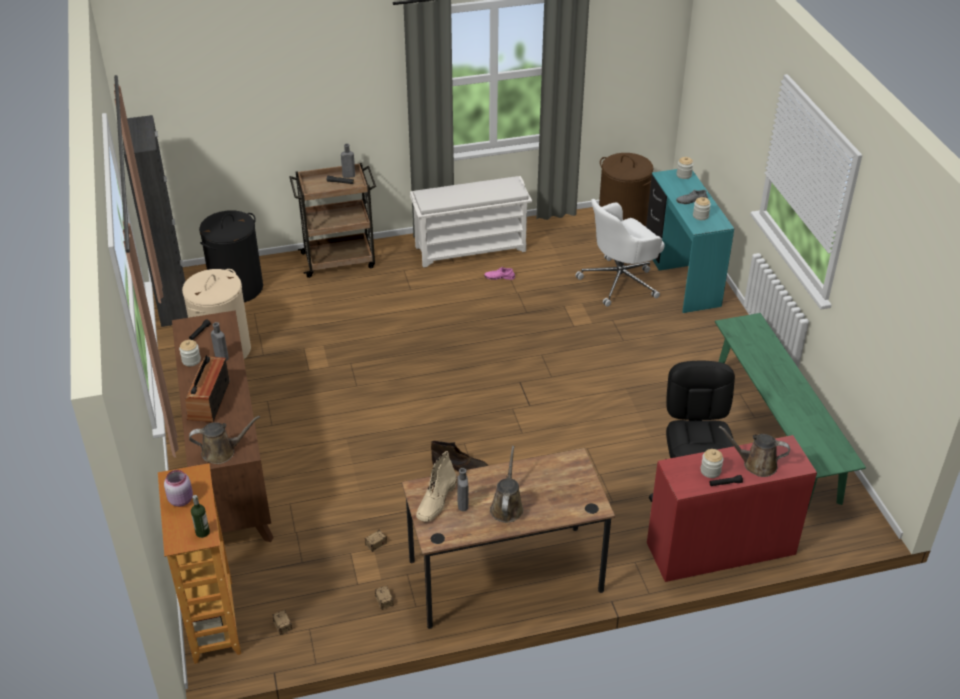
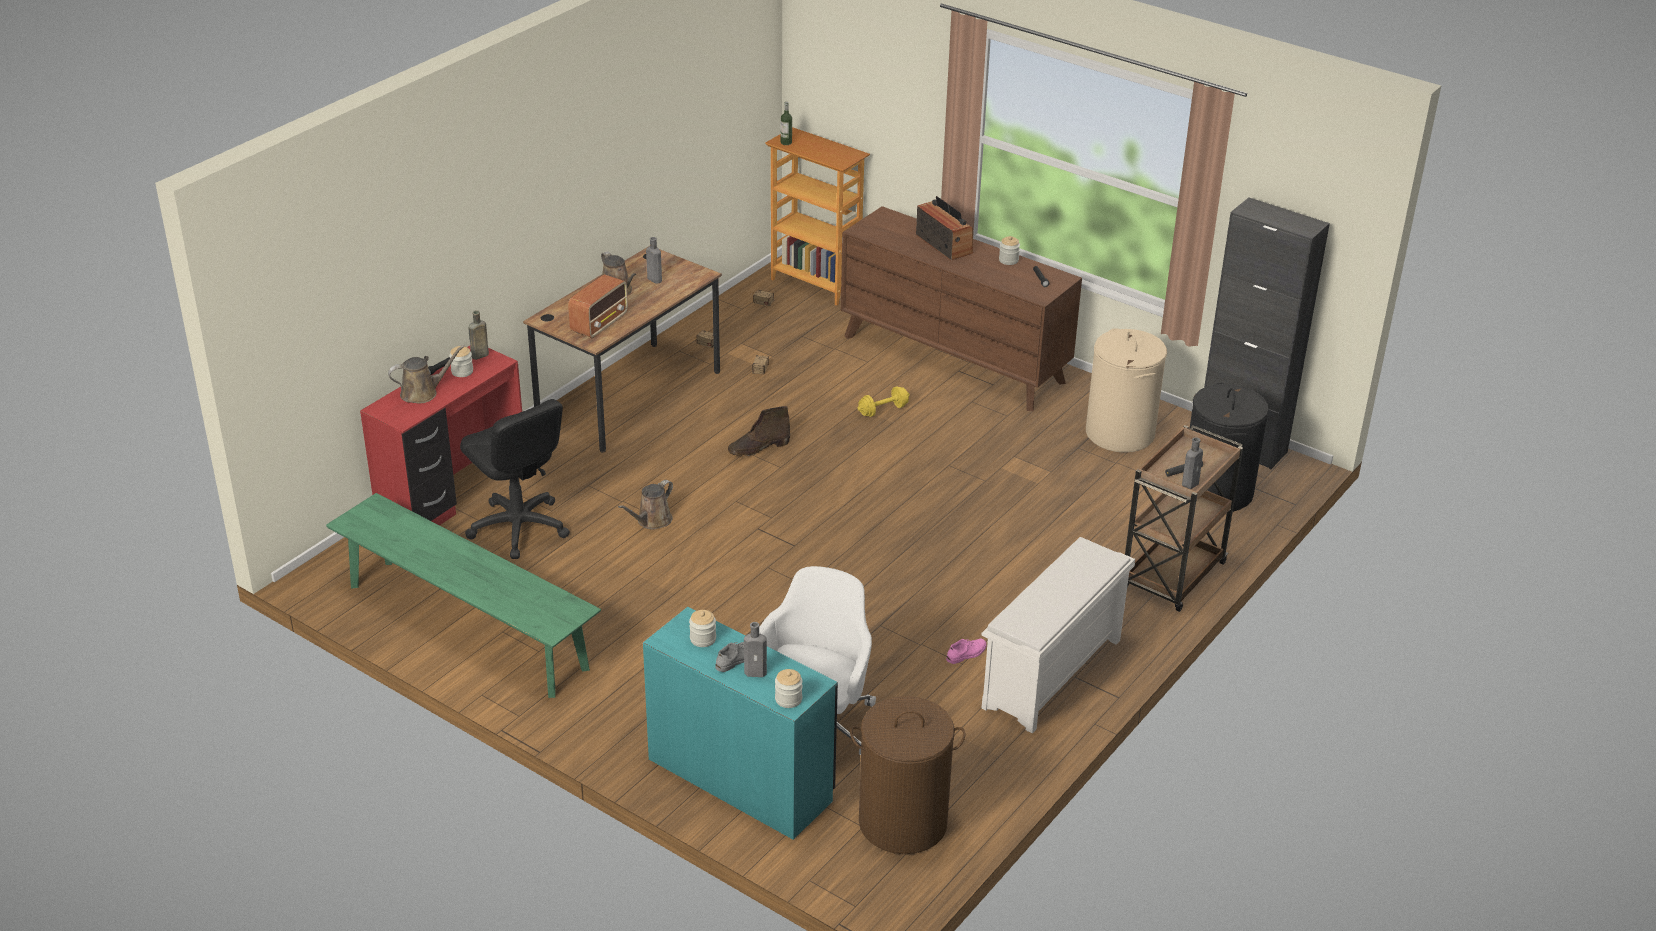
camera: 140 degrees right, 5 degrees down
(181, 499) = (828, 149): pink jar -> none
(221, 356) = (990, 272): grey bottle -> grey bottle (757, 672)
(222, 452) = (878, 224): brown watering can -> brown watering can (652, 521)
(339, 451) = (883, 410): none -> yellow dumbbell
(436, 501) = (678, 273): beige boot -> none
(554, 477) = (600, 323): none -> radio
(686, 481) = (478, 356): none -> brown bottle

